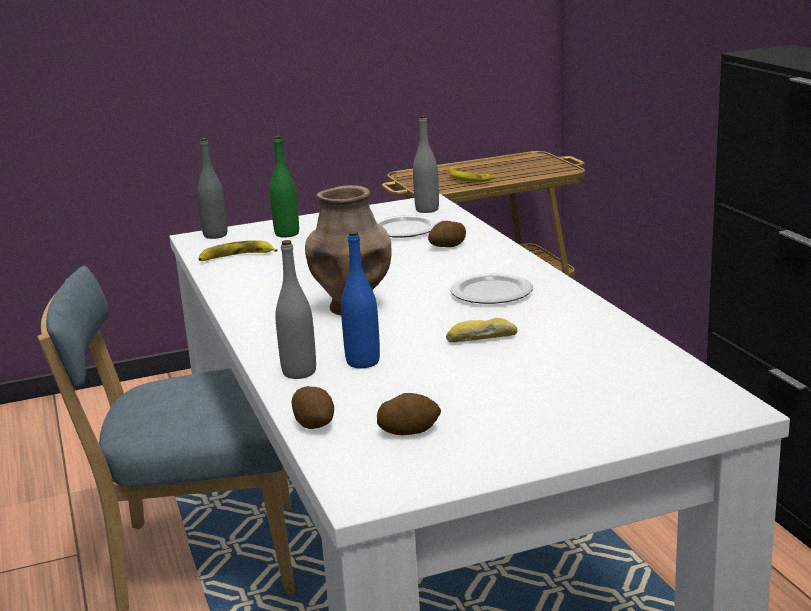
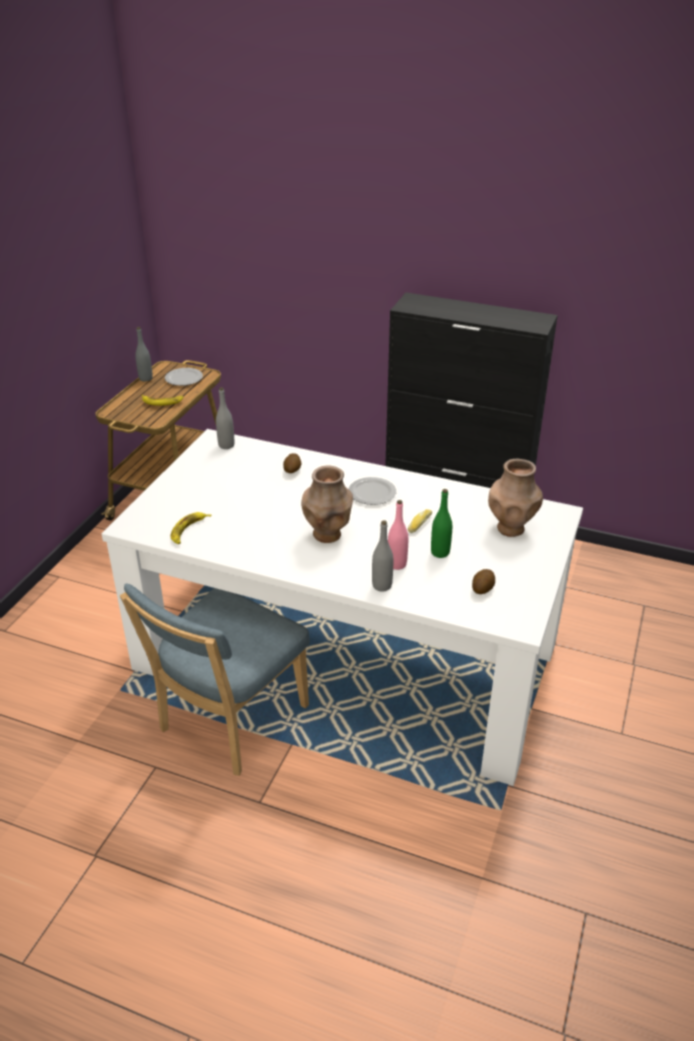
camera: 50 degrees left, 15 degrees up
(215, 235) = (135, 520): grey bottle -> grey bottle (145, 378)
(287, 234) = (180, 499): green bottle -> green bottle (440, 552)
(315, 424) = (443, 607): potato -> none
(363, 362) = (397, 564): blue bottle -> pink bottle
(403, 230) = (244, 467): plate -> plate (184, 379)
(602, 391) = (511, 528): none -> brown vase

